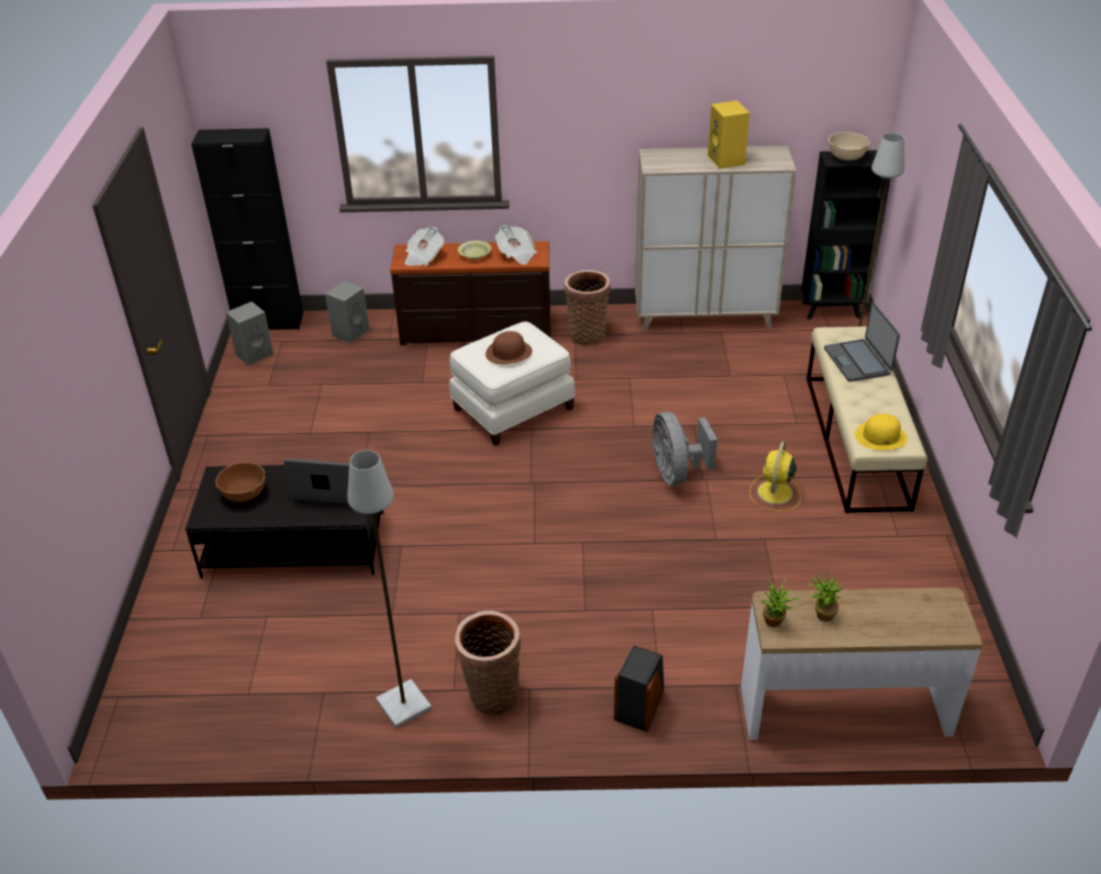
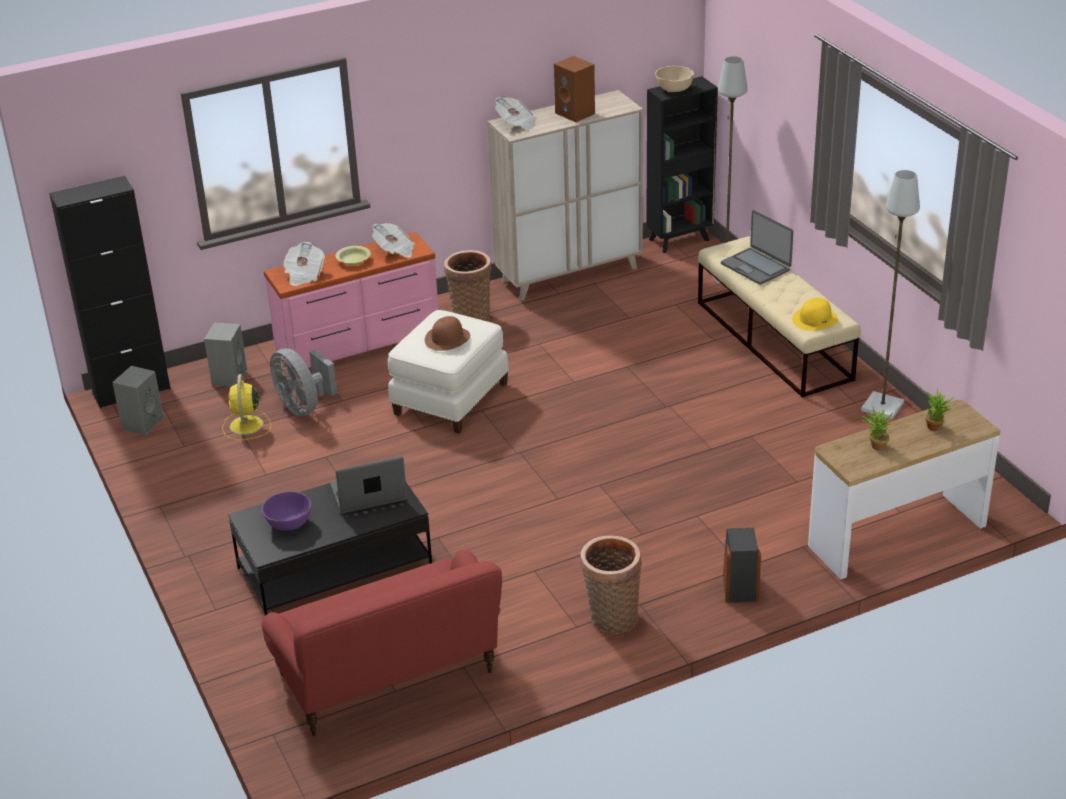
camera: 25 degrees left, 5 degrees down
(244, 493) = (288, 523): brown bowl -> purple bowl
(253, 676) = (388, 677): none -> red sofa
(402, 705) = (541, 651): grey floor lamp -> grey floor lamp (881, 407)
(476, 331) = (359, 343): brown dresser -> pink dresser
(662, 158) = (516, 124): none -> newspaper
(676, 473) = (640, 408): grey fan -> grey fan (304, 406)
(727, 160) = (576, 113): yellow speaker -> brown speaker
(774, 493) = (734, 400): yellow fan -> yellow fan (246, 426)
(775, 623) = (846, 462): potted plant -> potted plant (936, 428)

